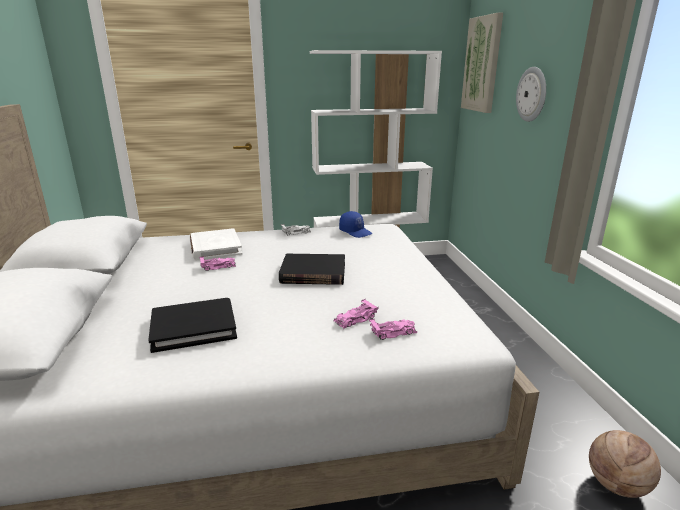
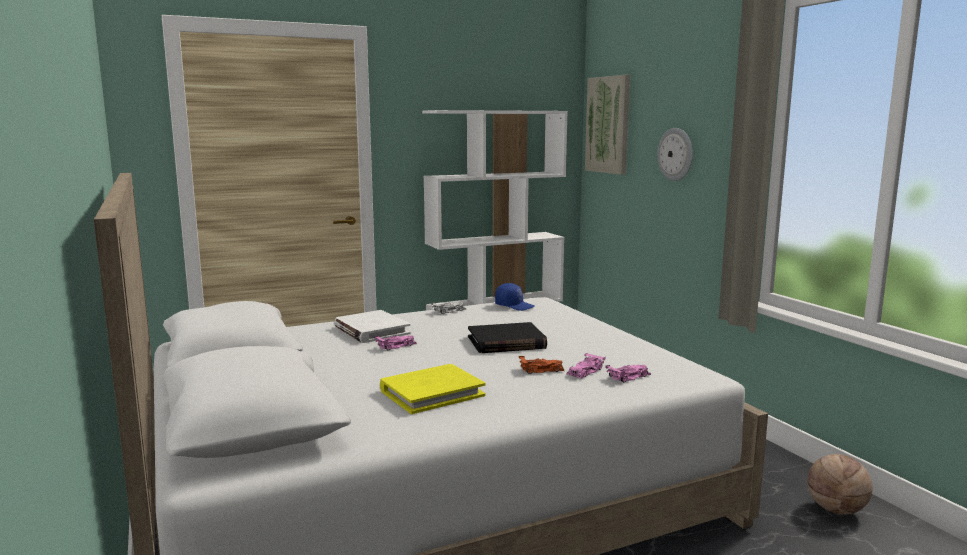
camera: 15 degrees left, 10 degrees down
(194, 327) = (432, 393): black book -> yellow book
(316, 311) = (541, 370): none -> orange toy car

